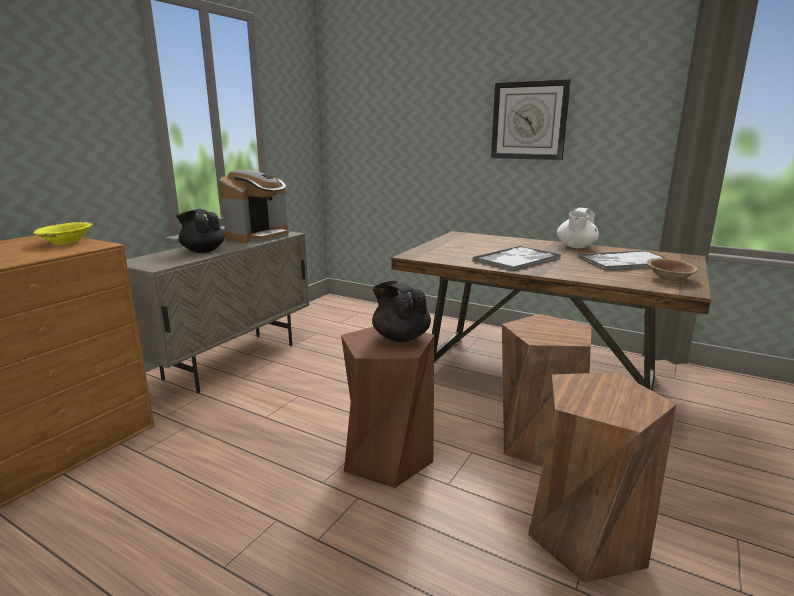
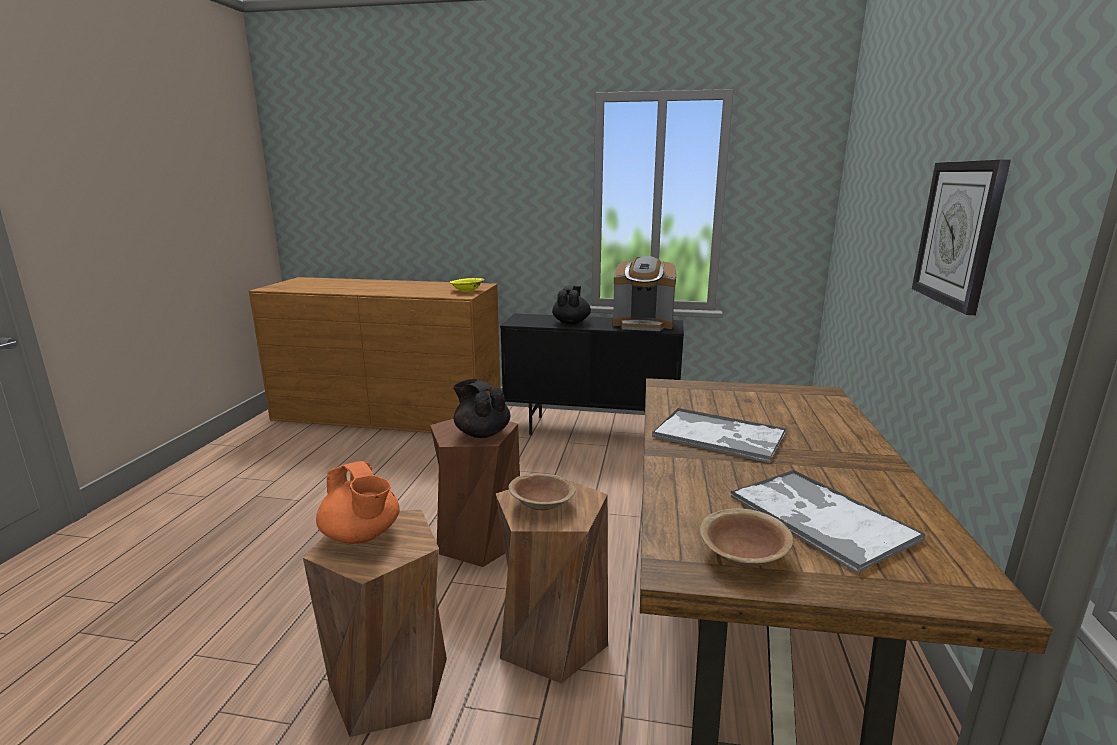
camera: 70 degrees right, 0 degrees up
(232, 361) = (591, 430): beige cabinet -> black cabinet
(400, 337) = (482, 433): black teapot -> black teapot turned 75 degrees counterclockwise
(552, 332) = (542, 505): none -> brown bowl
(576, 247) = (880, 473): white teapot -> none
(600, 401) = (362, 535): none -> orange teapot

